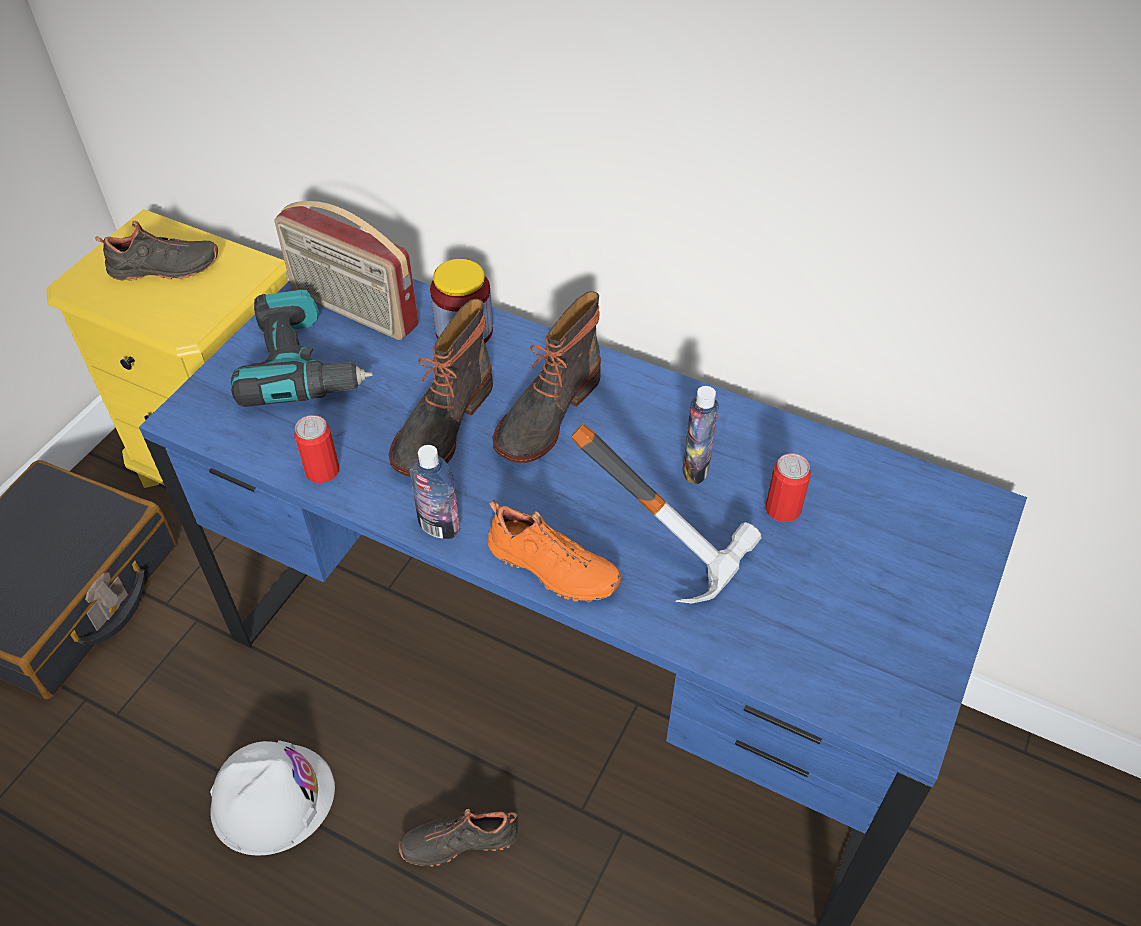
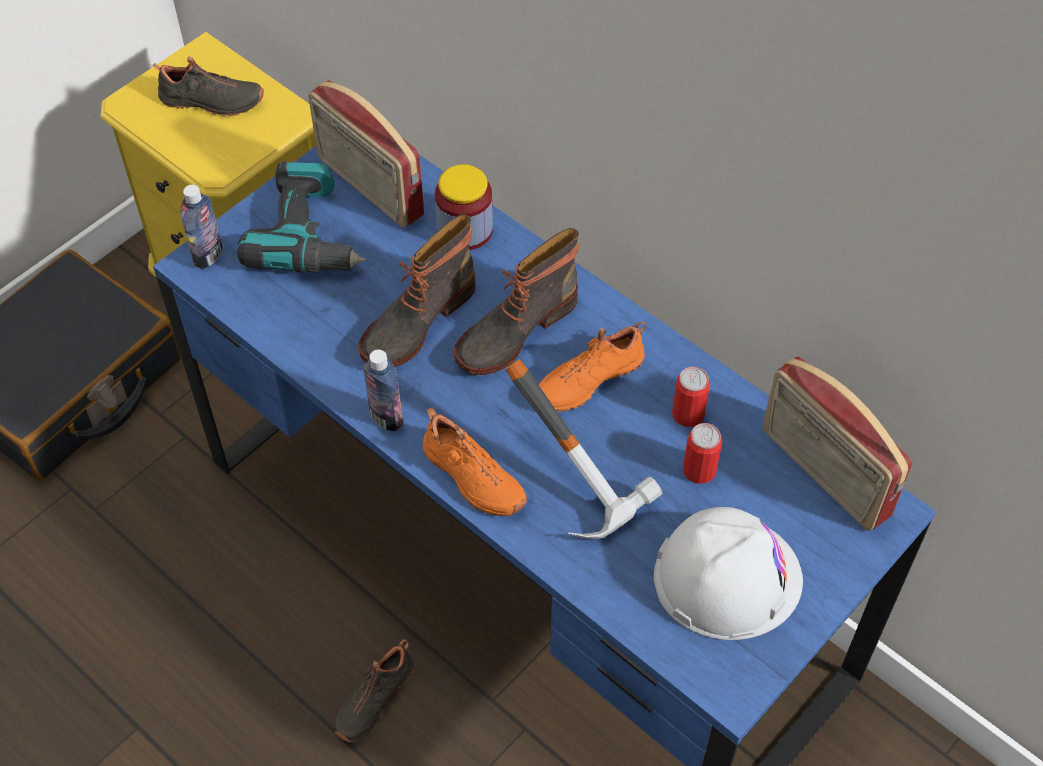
camera: 15 degrees right, 5 degrees up
(272, 798) = (216, 619): white hard hat -> white hard hat (727, 577)
(322, 470) = (299, 342): can -> can (688, 414)
(459, 839) = (373, 698): black shoe -> black shoe turned 60 degrees counterclockwise
(637, 444) = (588, 378): none -> orange shoe
(696, 468) = (633, 413): bottle -> bottle (208, 255)
(905, 486) = (822, 474): none -> radio

